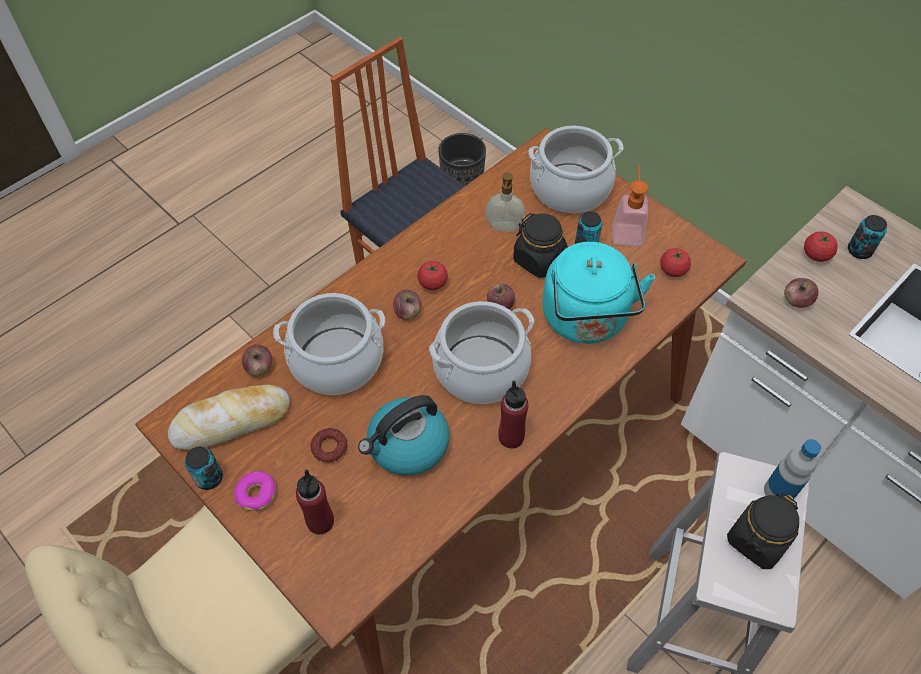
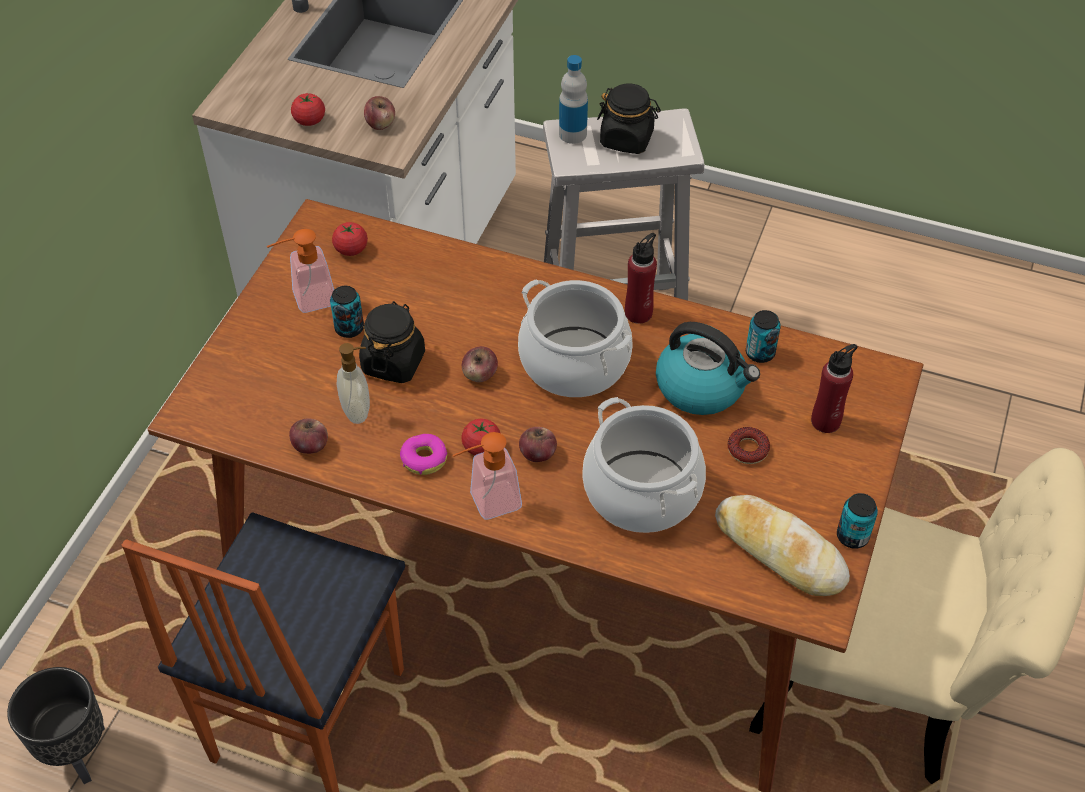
camera: 115 degrees left, 5 degrees down
(257, 494) = (838, 486): donut -> donut (424, 459)
(259, 367) = (698, 561): apple -> apple (310, 446)
(384, 269) = (486, 503): none -> soap dispenser
(570, 189) = (260, 369): cooking pot -> none
(586, 320) = (460, 298): turquoise kettle -> none
(859, 251) = (288, 94): can -> can (760, 353)

